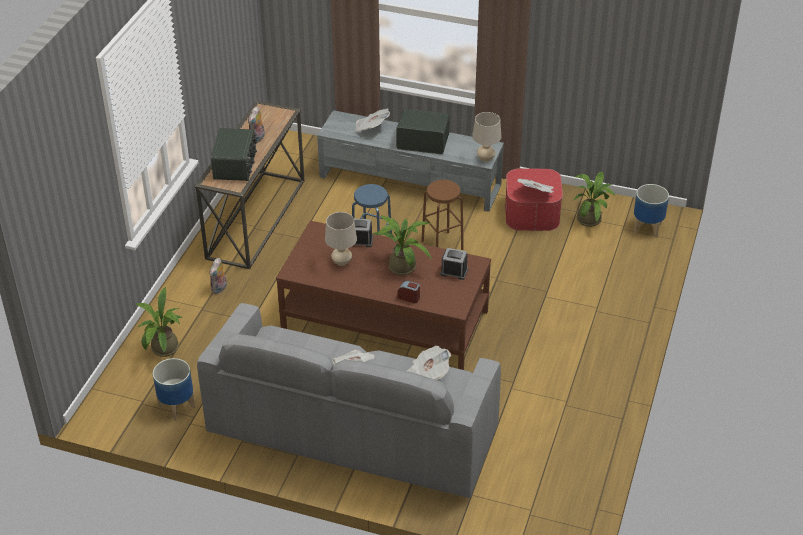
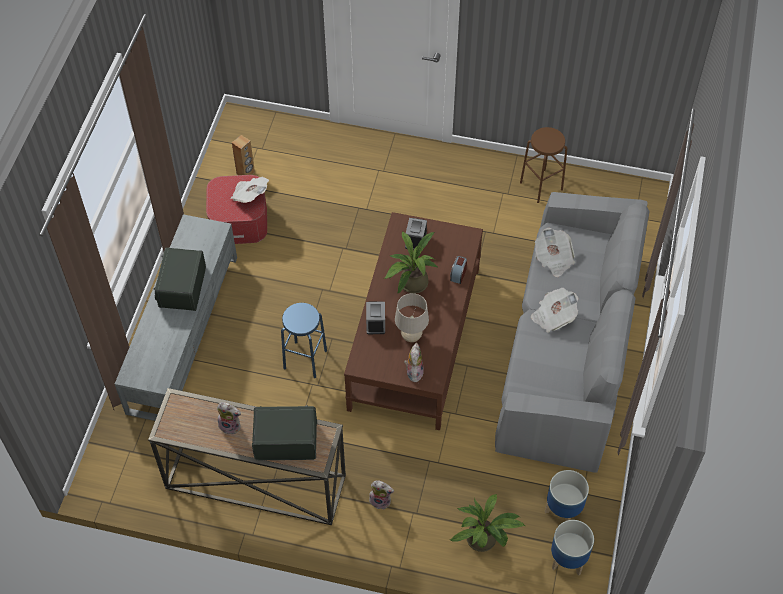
camera: 95 degrees left, 15 degrees up
(303, 261) = (413, 372): none -> plush toy
(371, 128) = (154, 340): newspaper -> none
(442, 245) = (294, 296): brown stool -> brown stool (541, 185)
(485, 159) = (213, 228): beige table lamp -> none
(590, 218) = (246, 173): potted plant -> brown speaker
(648, 228) = (260, 129): planter -> planter (568, 558)

